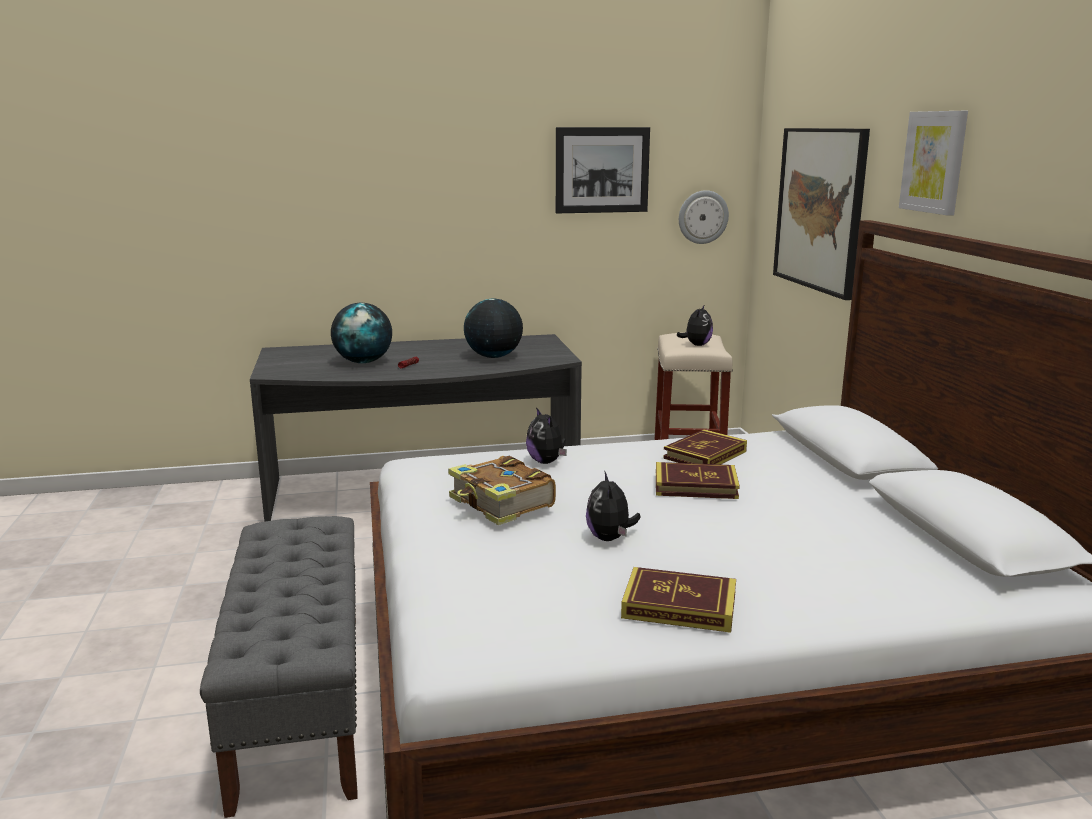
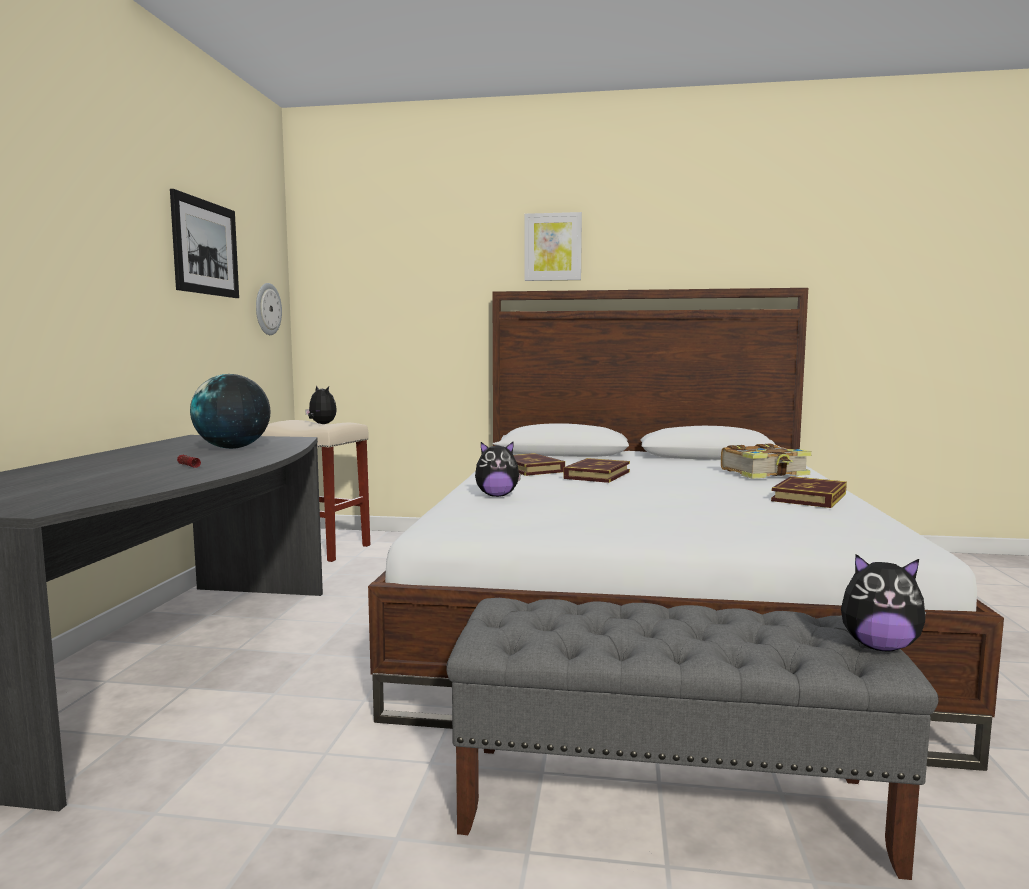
camera: 70 degrees left, 10 degrees down
(363, 362) = (113, 476): globe -> none
(501, 504) = (603, 509): book -> book (765, 473)
(610, 538) = (682, 500): plush toy -> plush toy (879, 646)
(819, 209) = (409, 293): picture -> none

